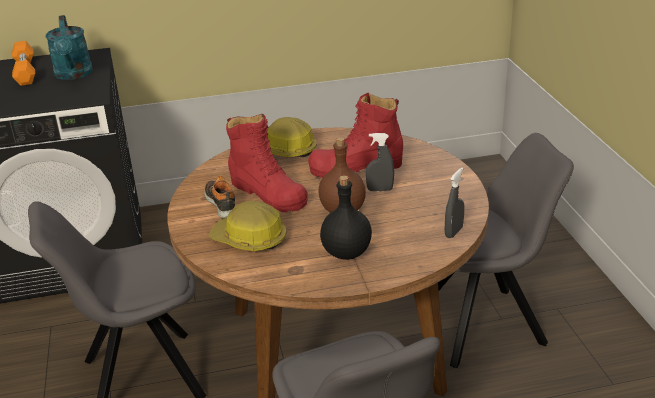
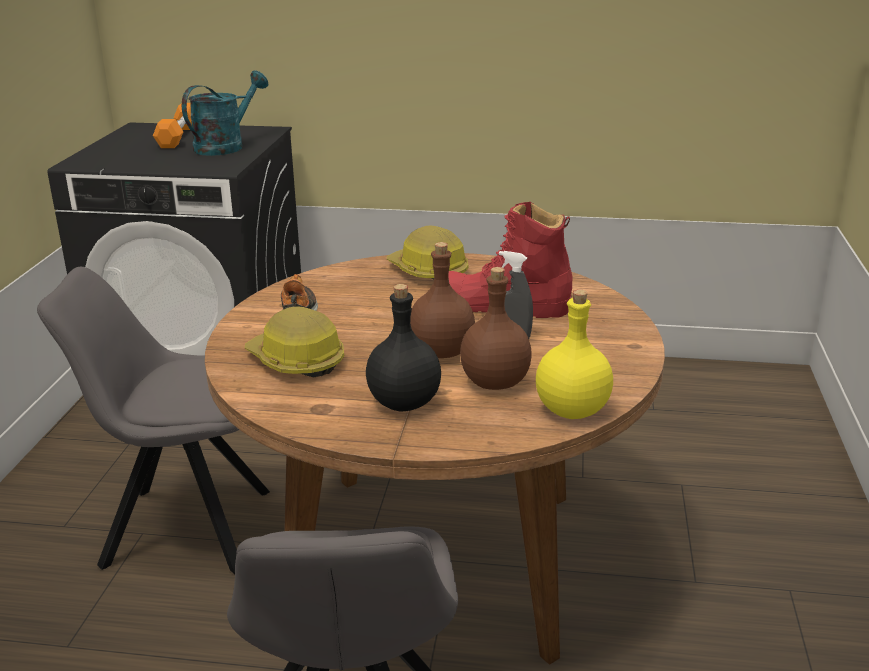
camera: 20 degrees right, 5 degrees down
(74, 75) = (225, 146): turquoise watering can -> turquoise watering can turned 150 degrees counterclockwise
(268, 193) = (365, 314): red boot -> none
(393, 225) = (494, 383): none -> brown bottle
(453, 232) = (573, 410): grey spray bottle -> yellow bottle
(482, 325) = (660, 583): grey chair -> none

